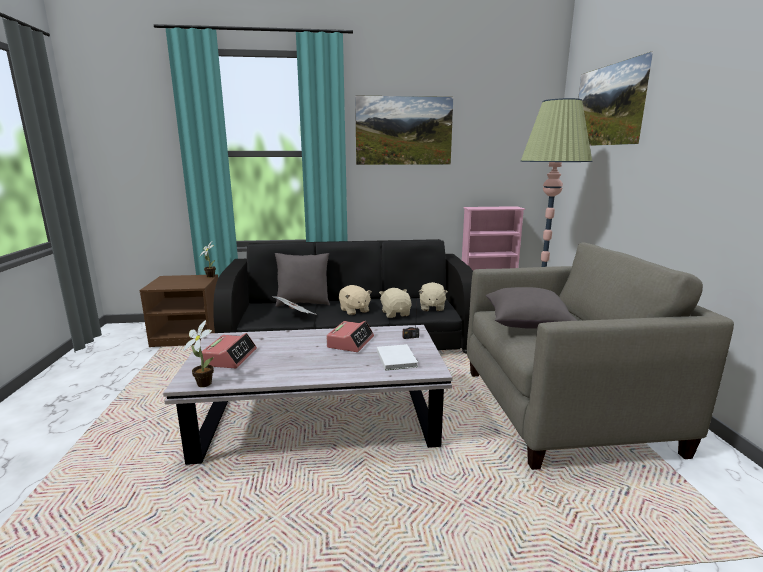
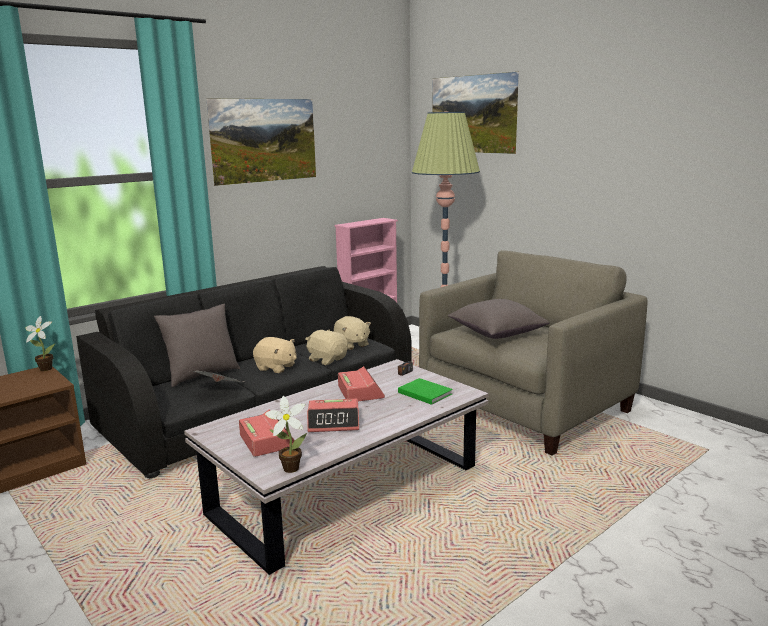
camera: 35 degrees left, 0 degrees up
(291, 359) = (334, 423): none -> alarm clock
(397, 358) = (424, 393): white book -> green book

